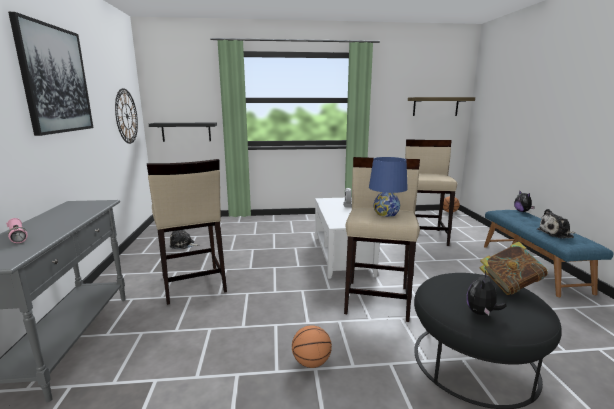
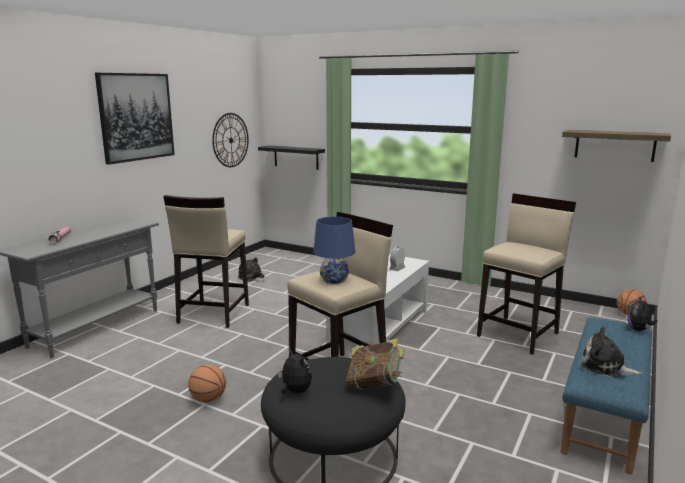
camera: 35 degrees right, 0 degrees up
(481, 313) = (295, 391): plush toy -> plush toy turned 75 degrees clockwise

